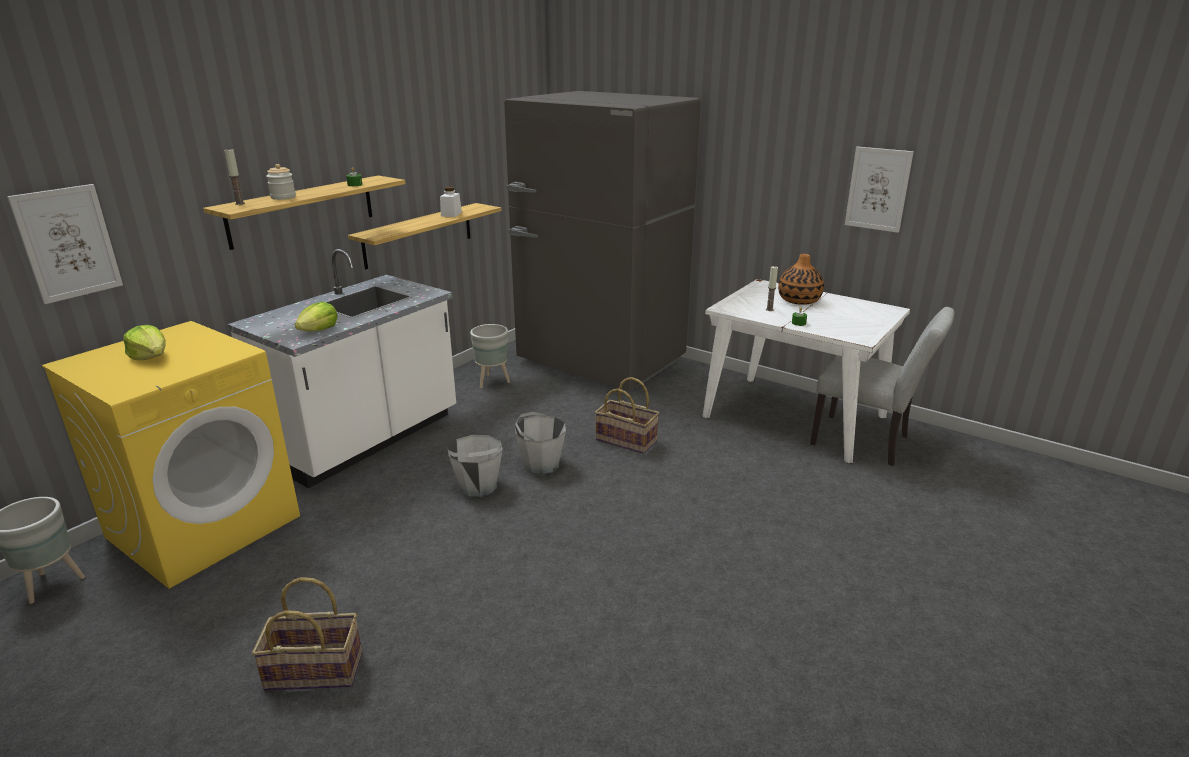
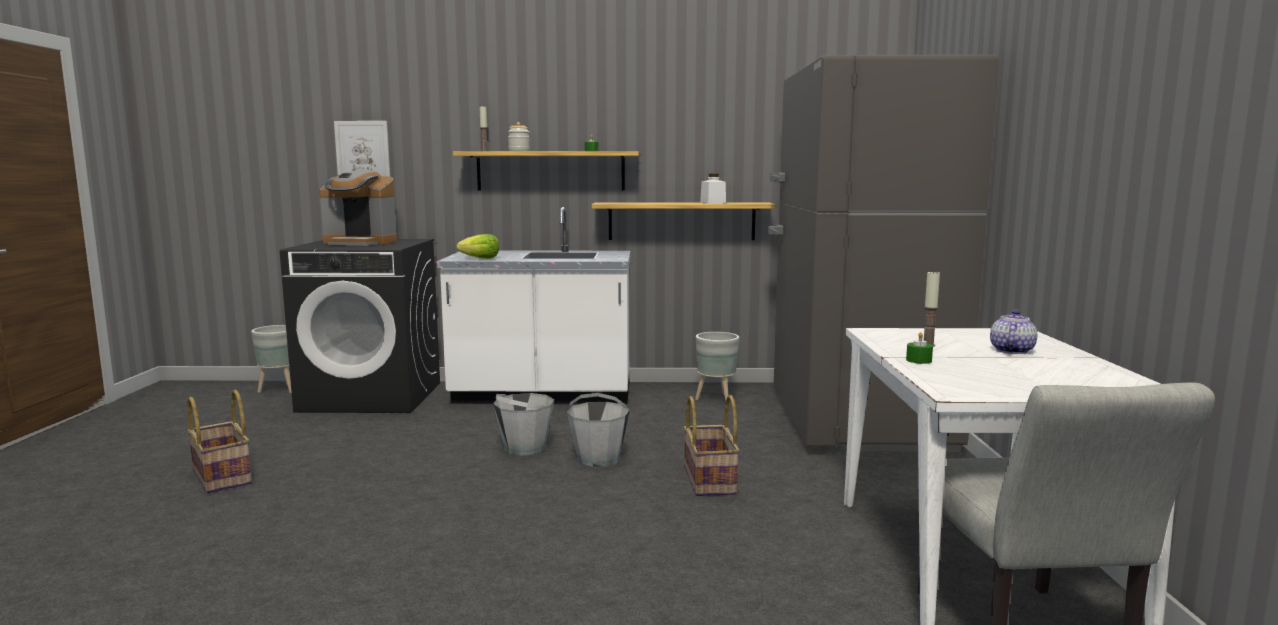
camera: 55 degrees right, 15 degrees down
(151, 357) = (360, 243): lettuce -> coffee machine
(205, 526) = (372, 396): yellow washing machine -> black washing machine
(799, 300) = (1011, 350): vase -> teapot
(878, 189) = (1177, 155): picture -> none

